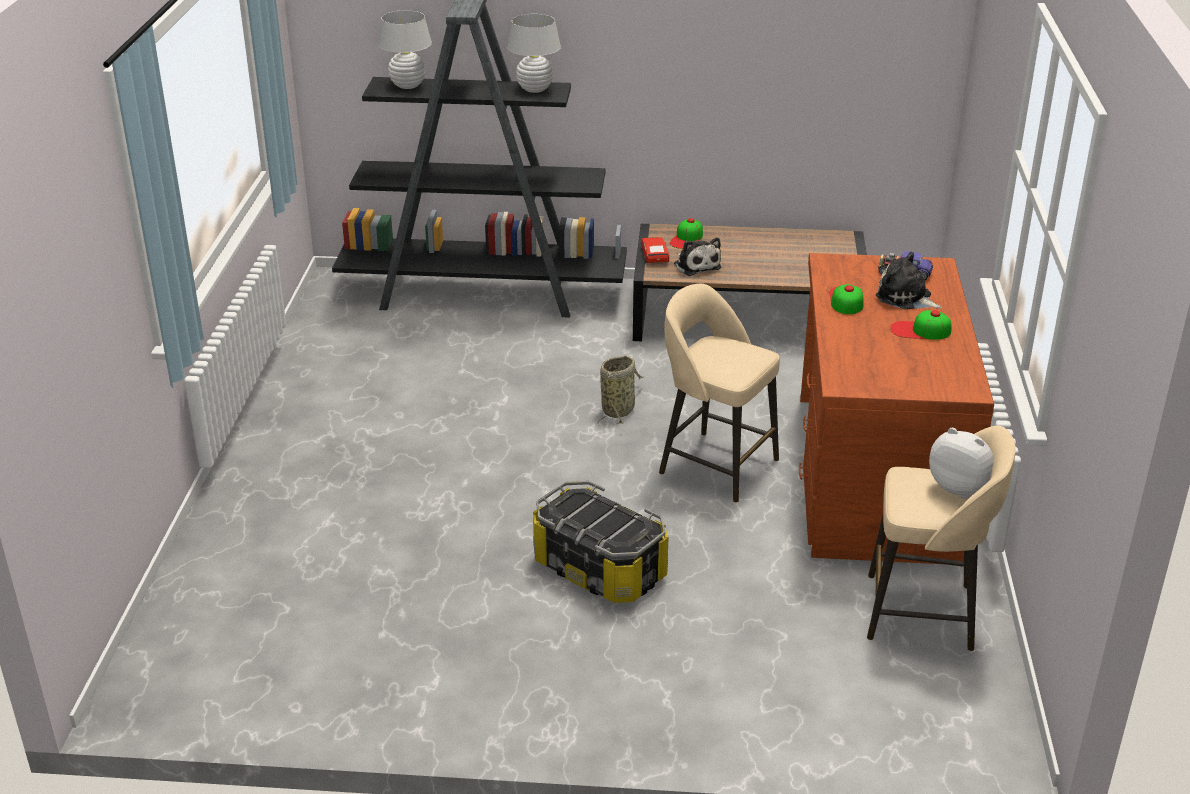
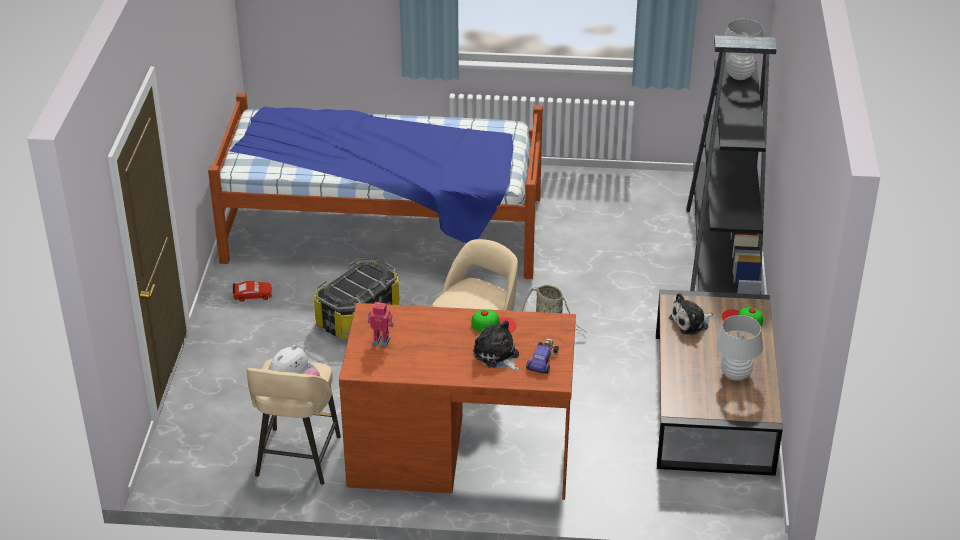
camera: 90 degrees right, 5 degrees up
(379, 551) = (384, 230): none -> bed
(534, 89) = (744, 131): white table lamp -> white table lamp (735, 374)
(654, 255) = (705, 300): red toy car -> red toy car (252, 295)
(901, 374) = (381, 340): none -> toy robot
(906, 298) = (497, 356): plush toy -> plush toy turned 75 degrees counterclockwise
(920, 330) = (445, 357): cap -> none

